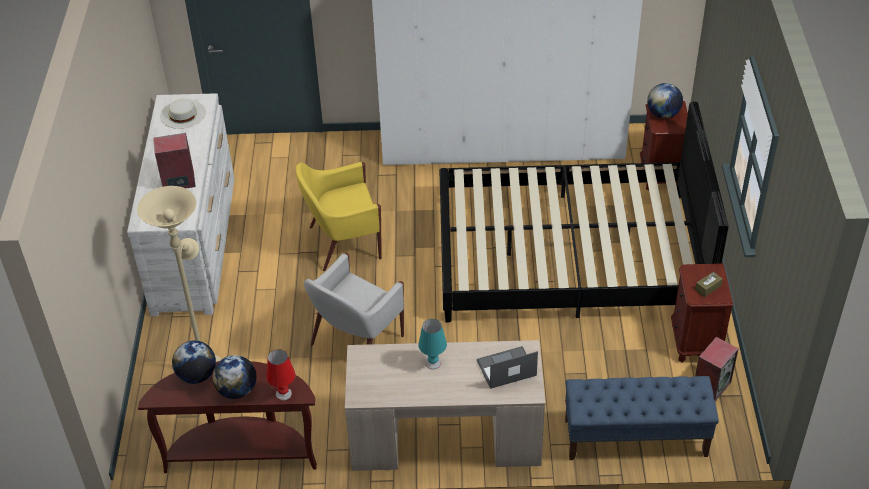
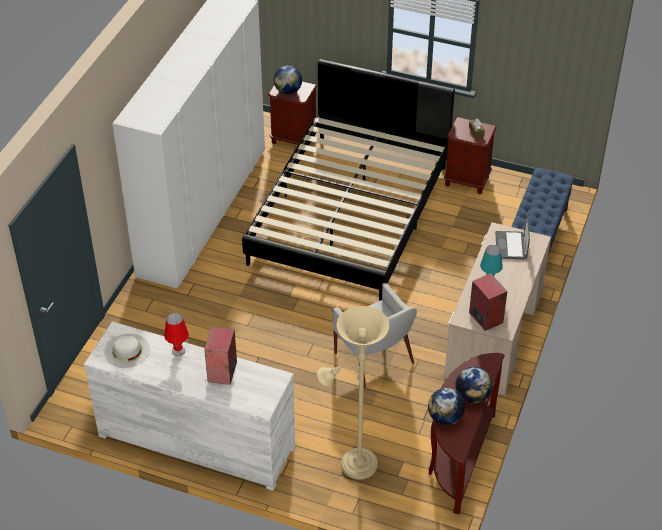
camera: 70 degrees left, 0 degrees up
(283, 393) = (487, 369): red table lamp -> red table lamp (178, 351)
(343, 243) = (257, 338): yellow armchair -> none
(711, 385) = (508, 187): speaker -> speaker (485, 317)

